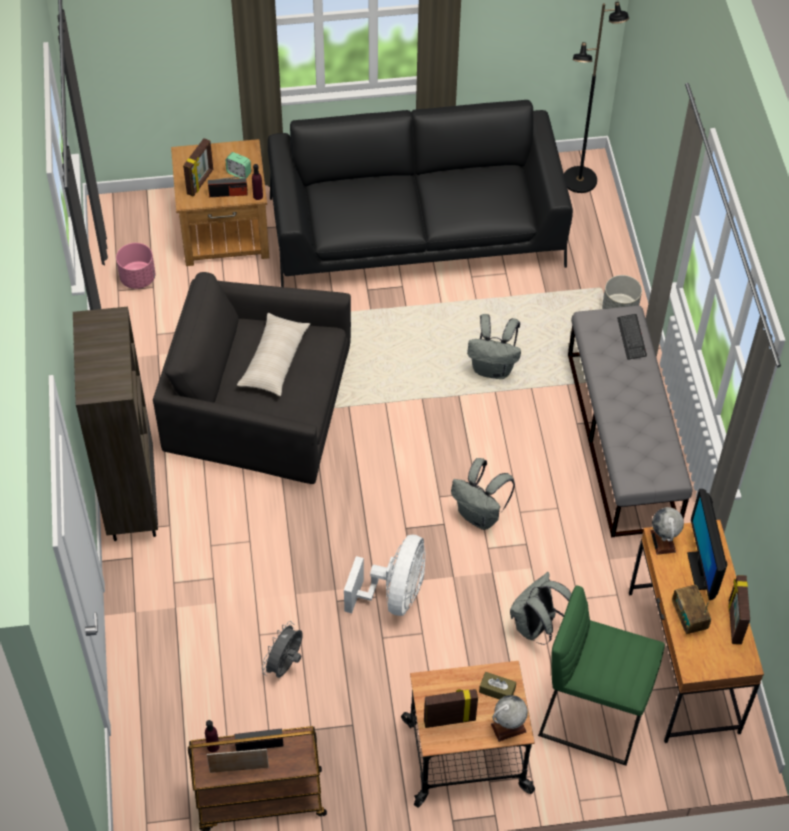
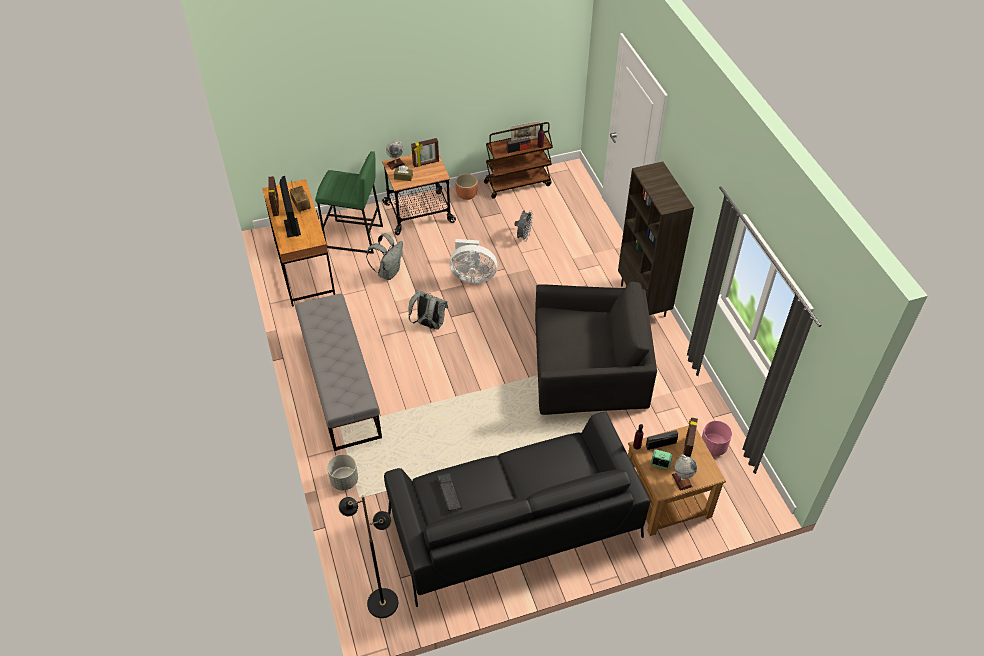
camera: 170 degrees right, 5 degrees down
(274, 360) = (580, 344): beige pillow -> none
(366, 787) = (467, 195): none -> brown planter
(394, 595) = (472, 276): white fan -> white fan turned 90 degrees counterclockwise
(493, 368) = (434, 419): grey backpack -> none
(631, 337) = (334, 392): keyboard -> keyboard (449, 492)
(663, 541) = (314, 238): globe -> globe (682, 480)

